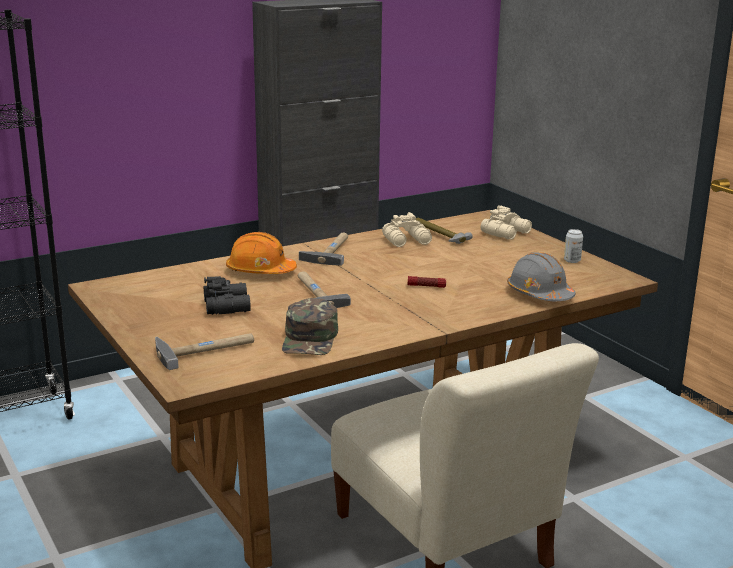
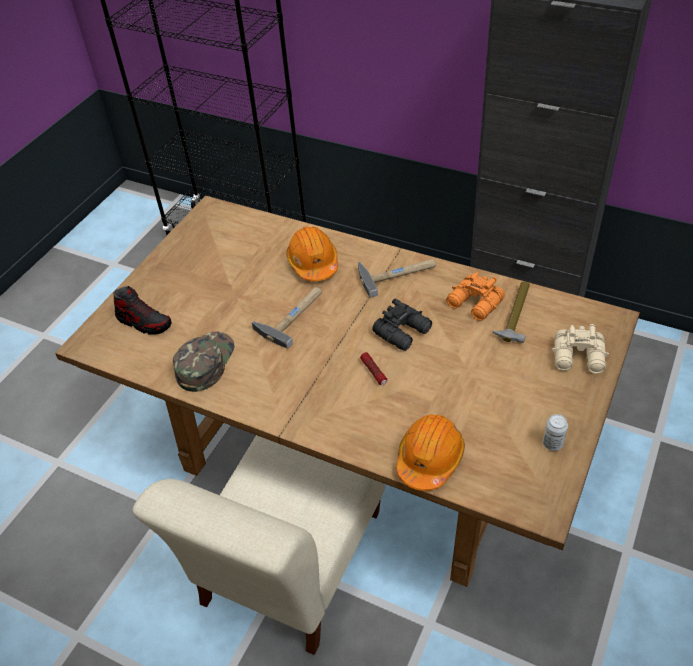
camera: 60 degrees right, 25 degrees up
(205, 350) = (144, 322): hammer -> shoe
(228, 306) = (230, 287): black binoculars -> black binoculars (404, 332)
(310, 338) = (204, 362): green cap -> green cap turned 135 degrees clockwise
(407, 241) = (475, 304): beige binoculars -> orange binoculars
(539, 294) = (429, 458): grey hard hat -> orange hard hat

